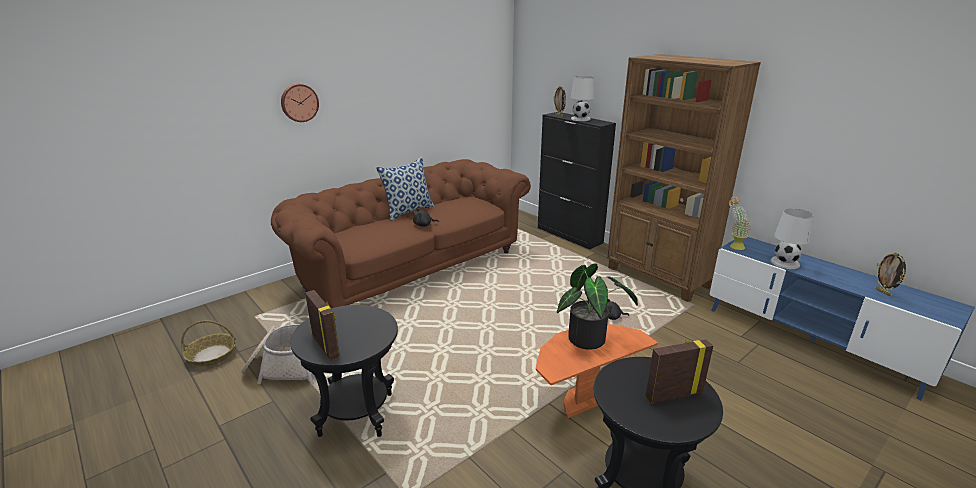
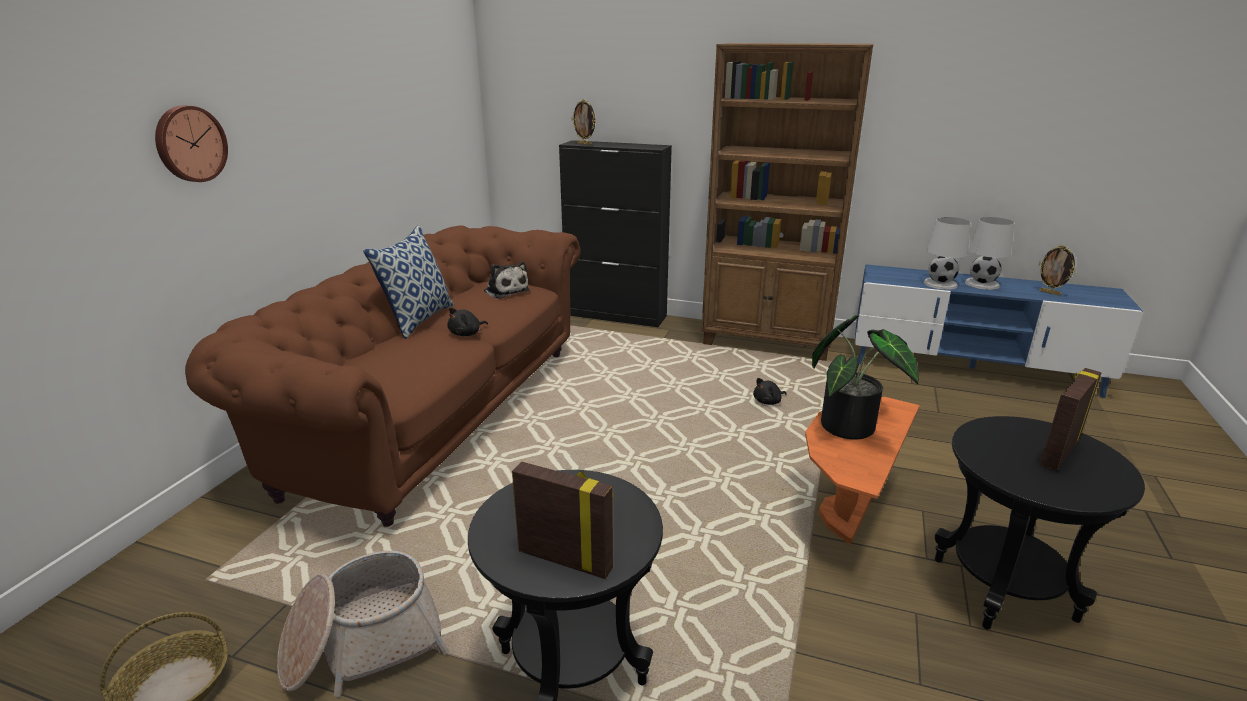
camera: 30 degrees left, 0 degrees up
(471, 204) = (505, 291): none -> plush toy
(580, 119) = (619, 145): white table lamp -> white table lamp (981, 284)
(733, 246) = (874, 277): potted plant -> none

